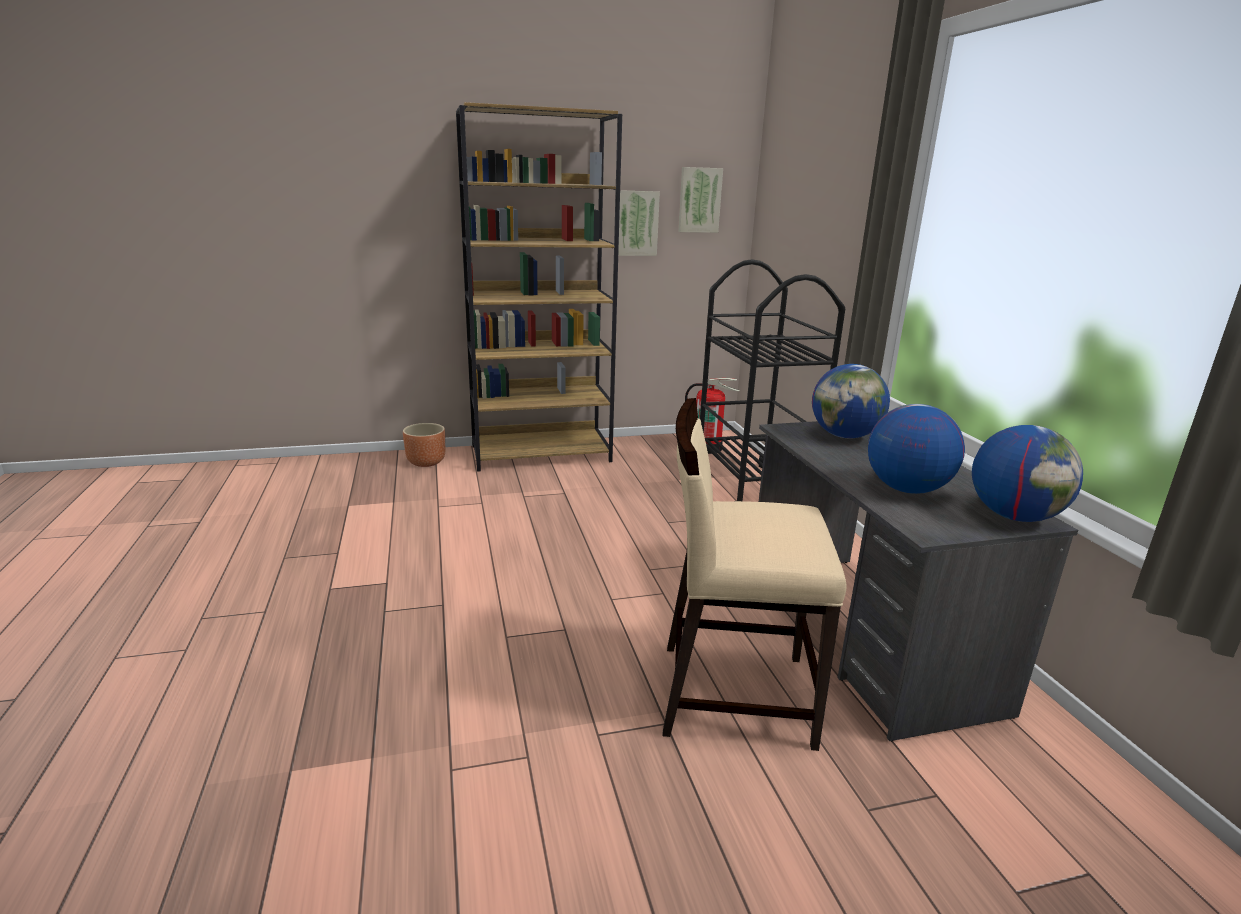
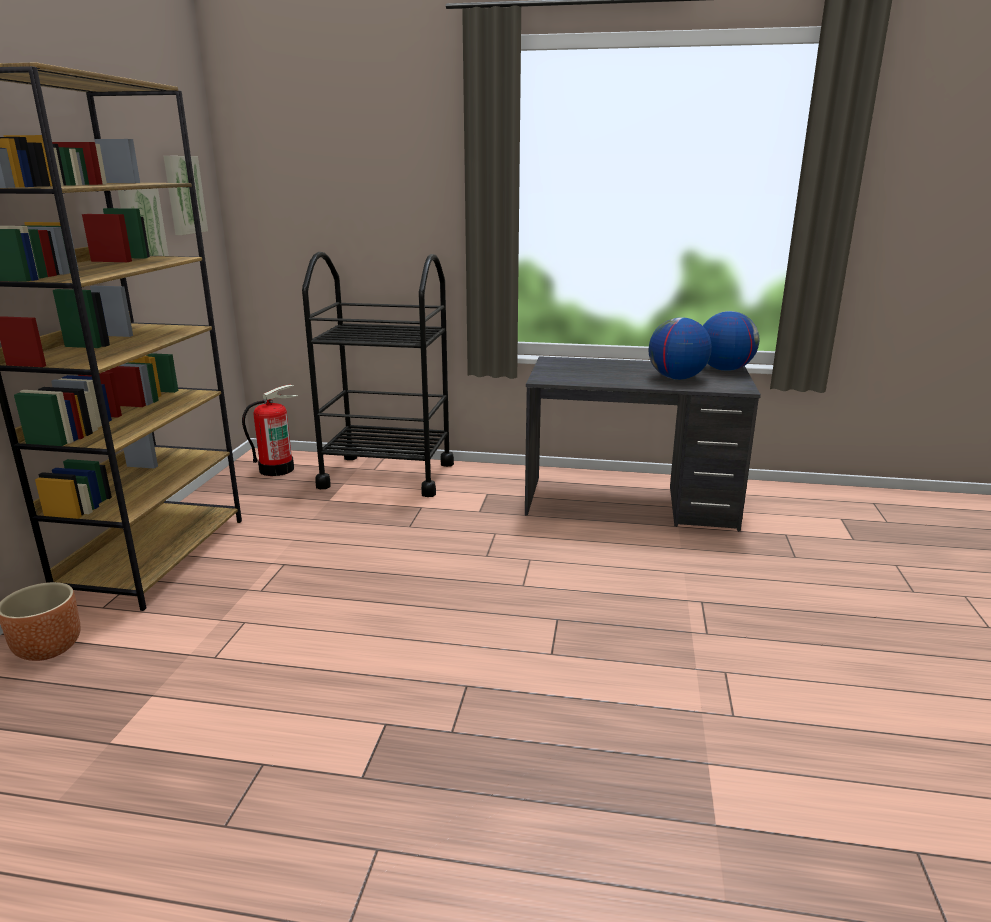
camera: 65 degrees left, 0 degrees up
(733, 692) = (676, 566): beige chair -> none
(845, 436) = (572, 369): globe -> none

